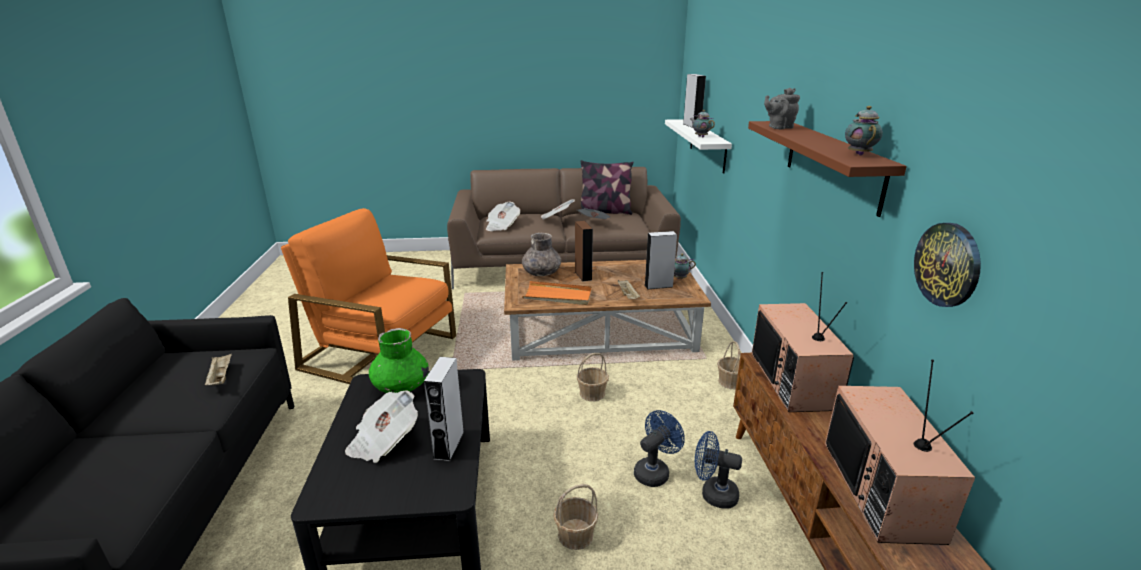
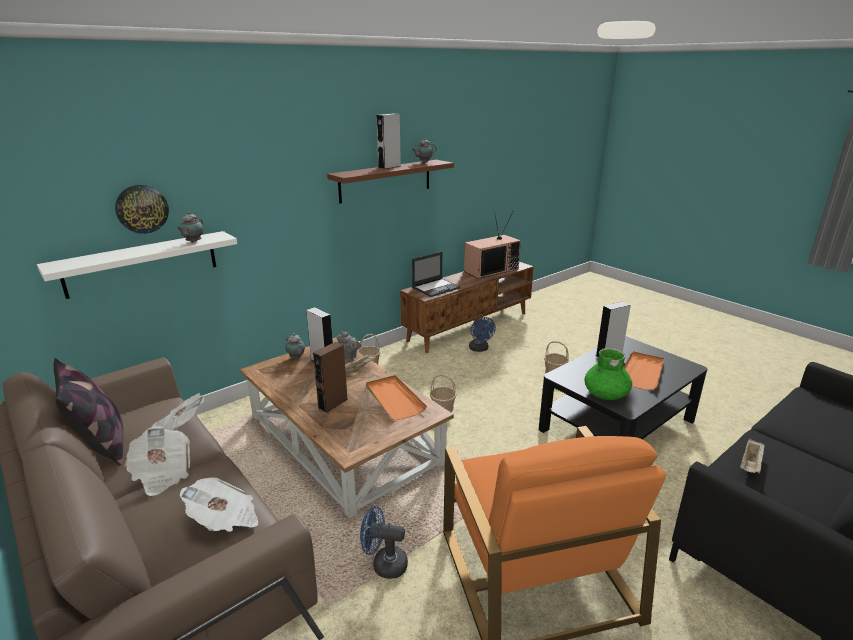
camera: 125 degrees left, 0 degrees up
(383, 441) = (642, 372): newspaper -> orange tray
(541, 273) = (349, 430): grey vase -> none
(654, 471) = (486, 366): blue fan -> blue fan (384, 564)
(692, 125) = (106, 255): grey speaker -> grey speaker (389, 167)
(779, 127) = (363, 172): grey teapot -> grey teapot (349, 357)
(795, 381) = (436, 288): television -> laptop
(947, 264) = (464, 186): wall clock -> wall clock (142, 209)

